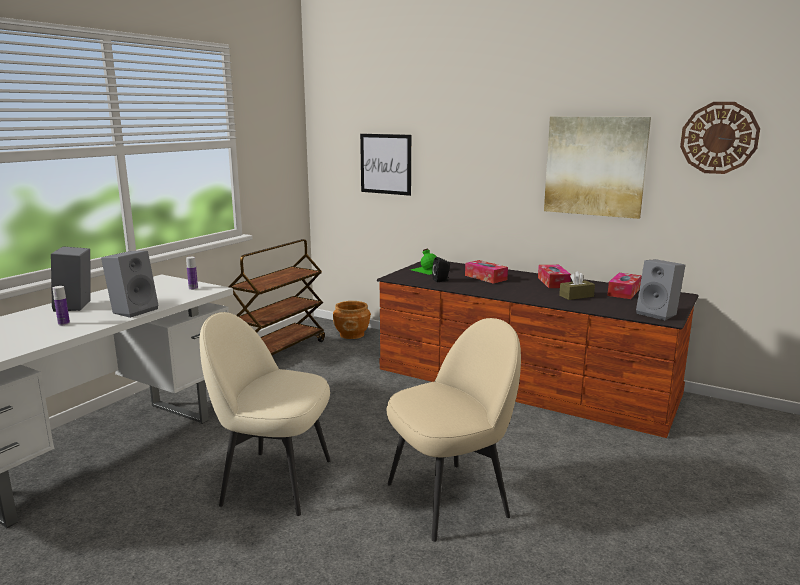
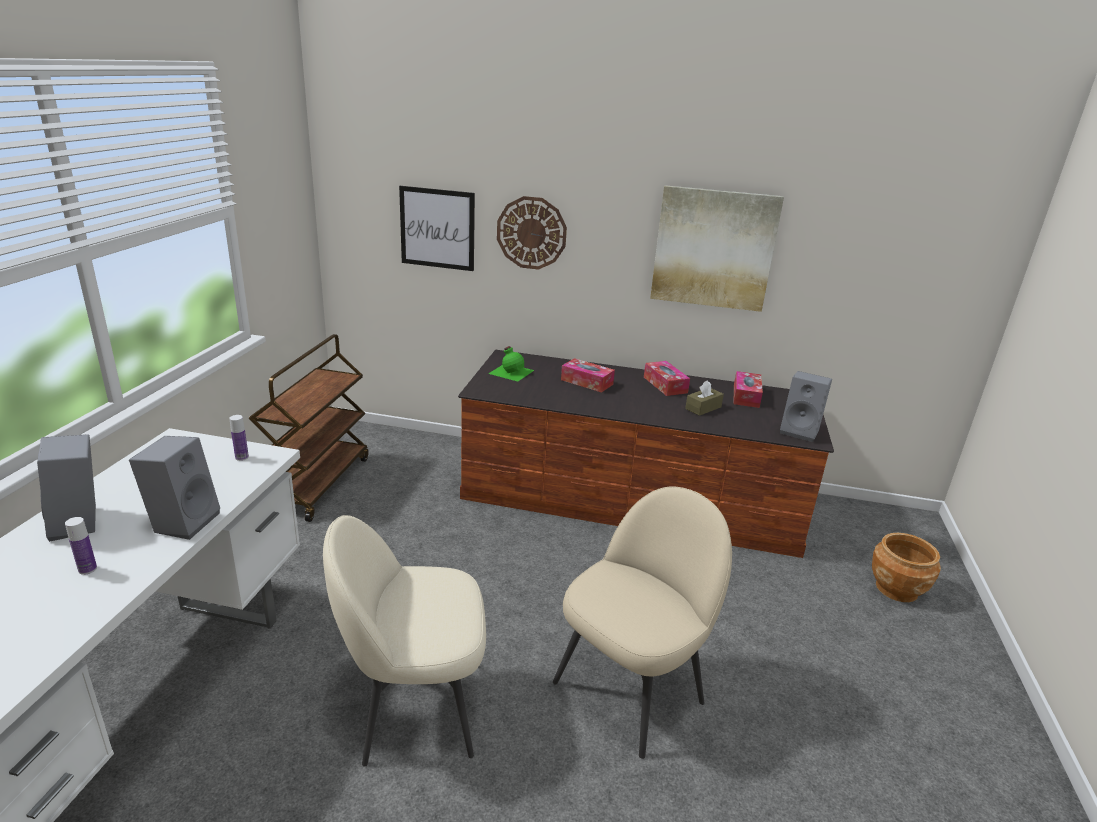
camera: 20 degrees left, 10 degrees up
(352, 334) = (399, 444): brown planter -> brown planter (897, 589)
(442, 280) = (540, 392): black speaker -> none
(719, 138) = (855, 226): wall clock -> wall clock (531, 233)

